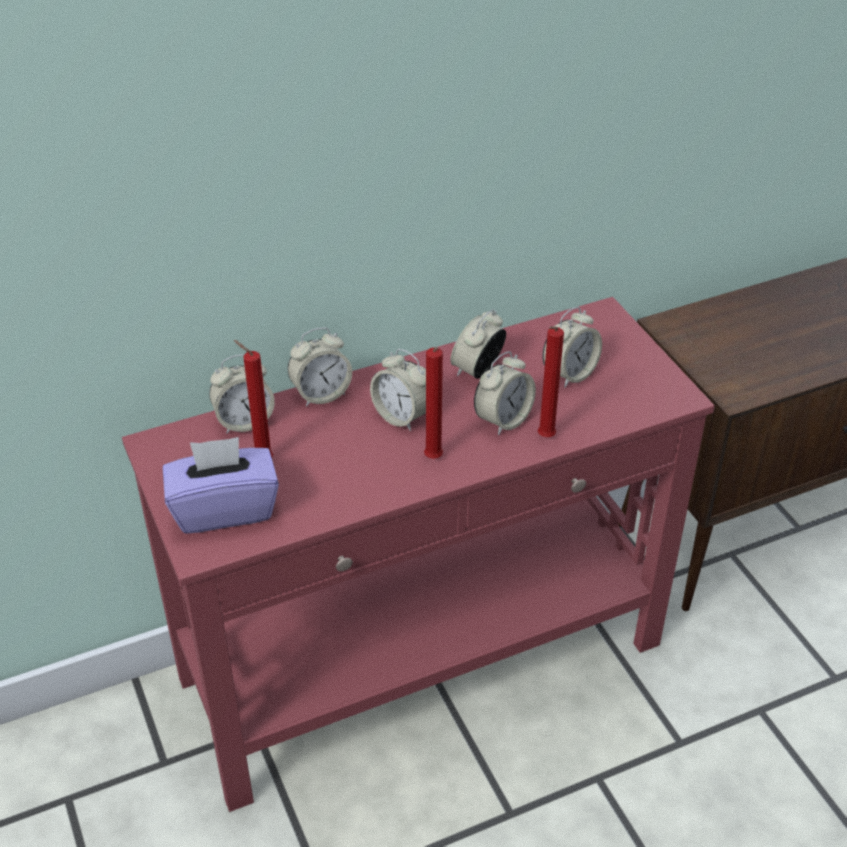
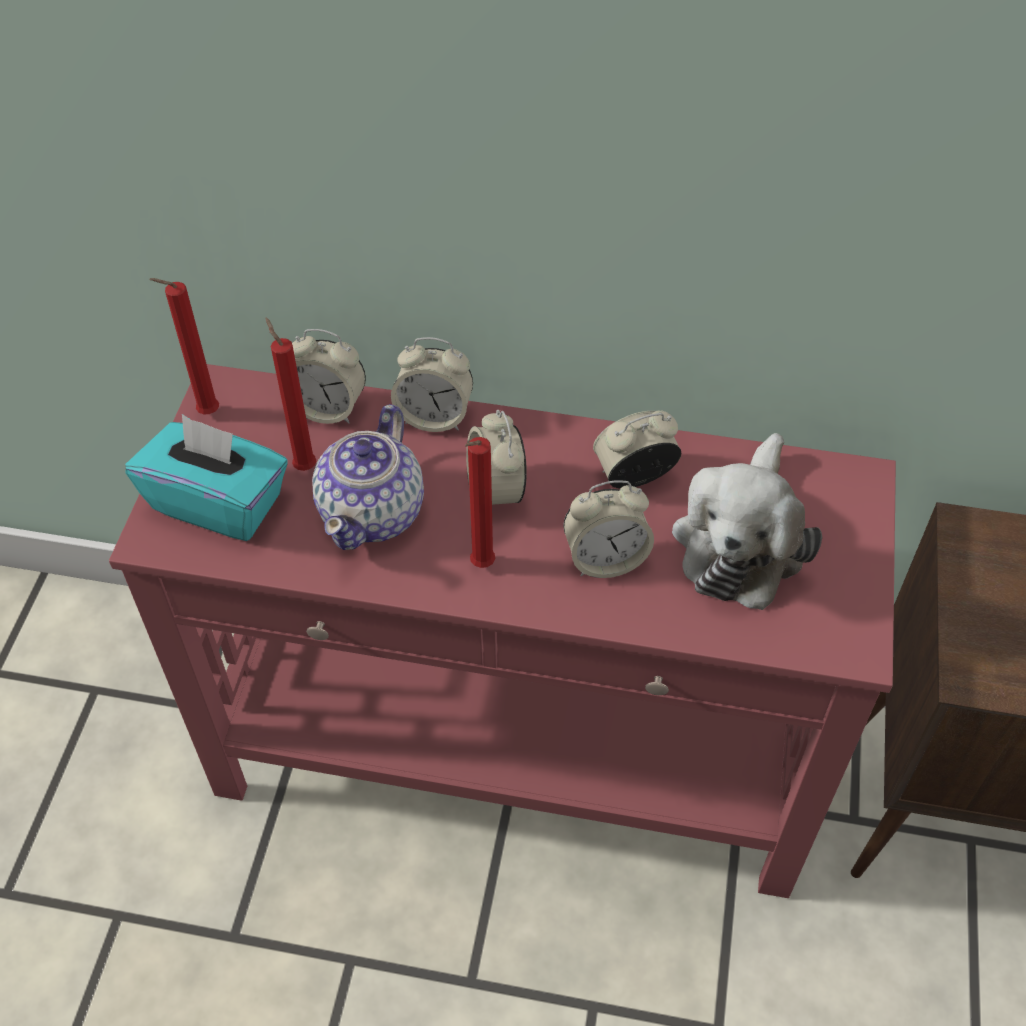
camera: 35 degrees right, 10 degrees up
(224, 508) = (219, 502): purple tissue box -> turquoise tissue box
(336, 464) = (373, 512): none -> teapot
(544, 438) = (631, 610): red candle -> red candle (205, 413)
(569, 374) = (741, 540): alarm clock -> plush toy

